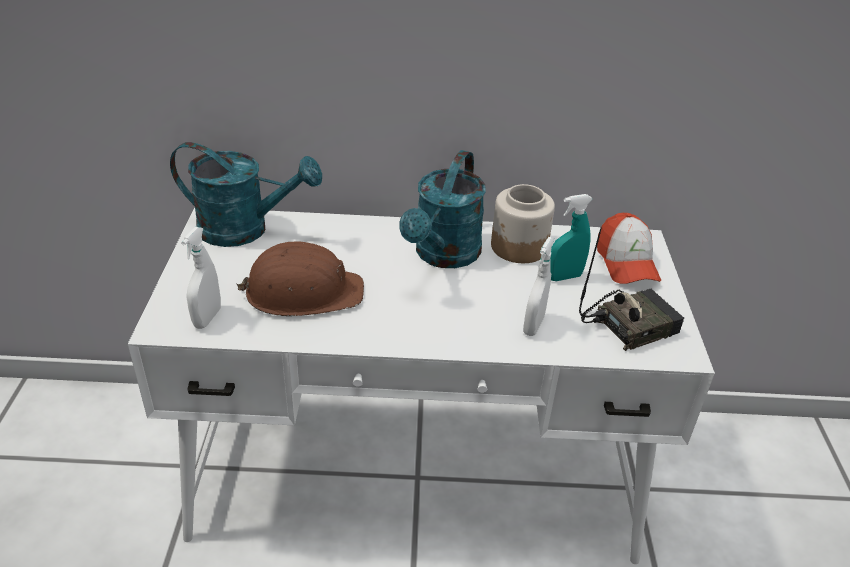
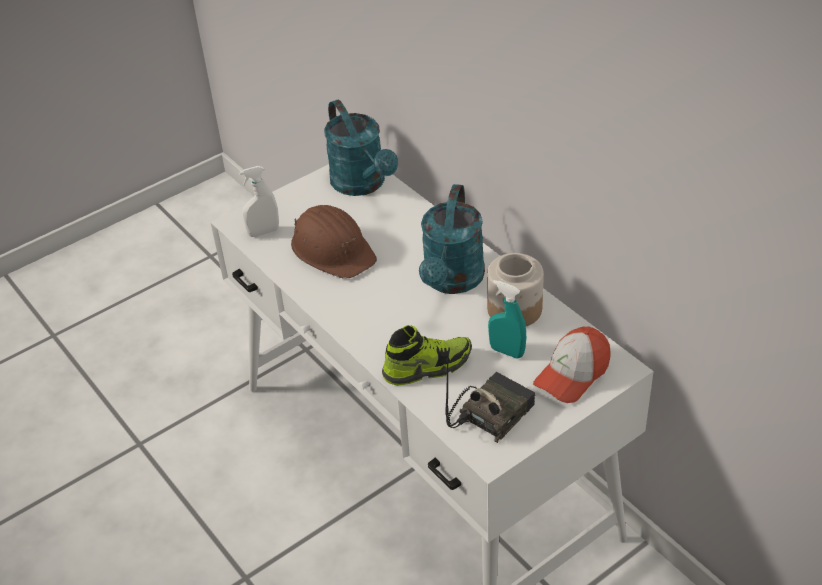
camera: 55 degrees right, 5 degrees up
(443, 256) = (452, 281): turquoise watering can -> turquoise watering can turned 60 degrees counterclockwise
(533, 325) = (427, 366): white spray bottle -> shoe
(629, 324) = (490, 413): radio -> radio turned 75 degrees counterclockwise

